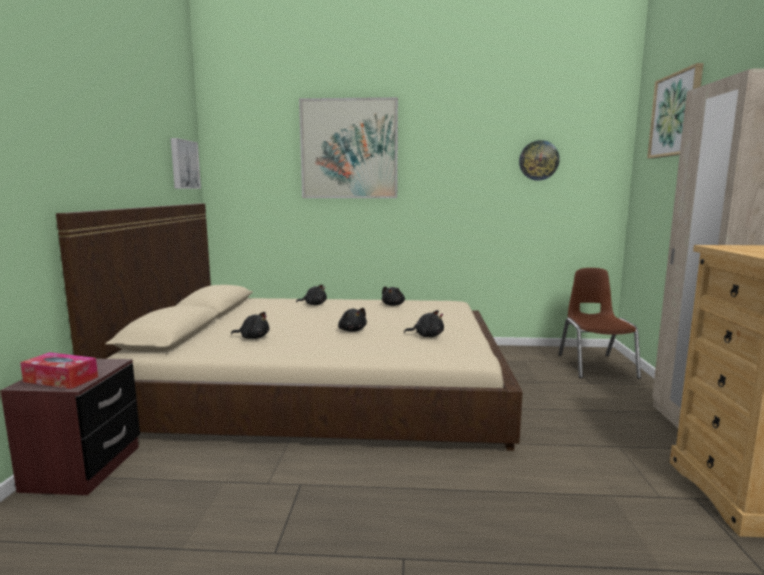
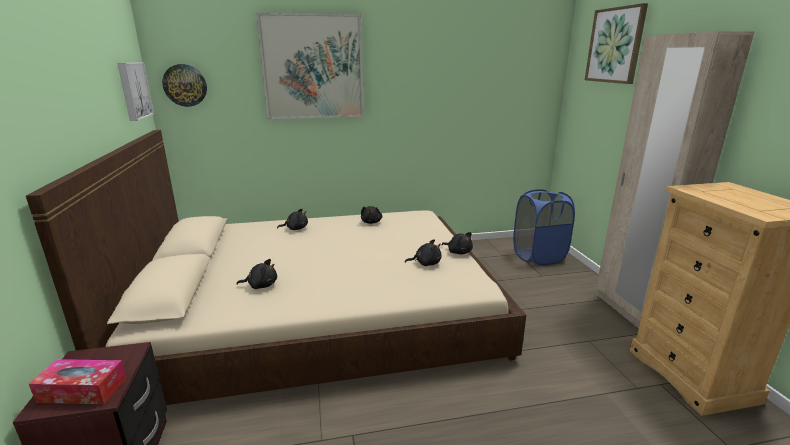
camera: 15 degrees left, 10 degrees up
(352, 330) = (353, 263): black plush toy -> black plush toy (458, 252)
(538, 160) = (490, 78): wall clock -> wall clock (185, 85)
(596, 366) = (538, 256): brown chair -> blue laundry basket

